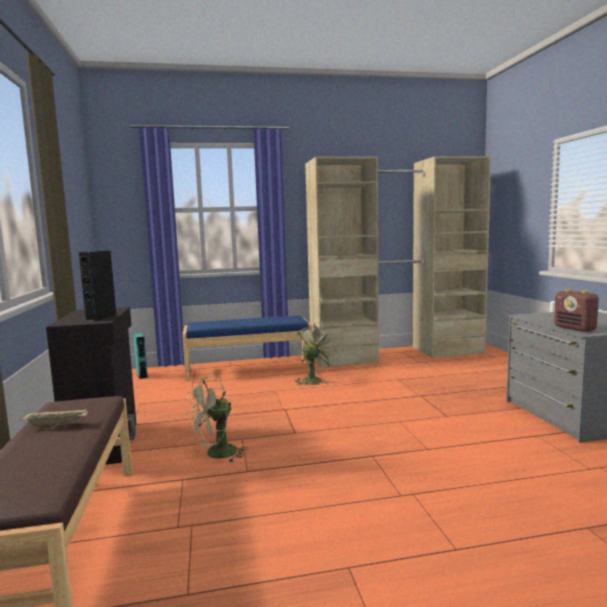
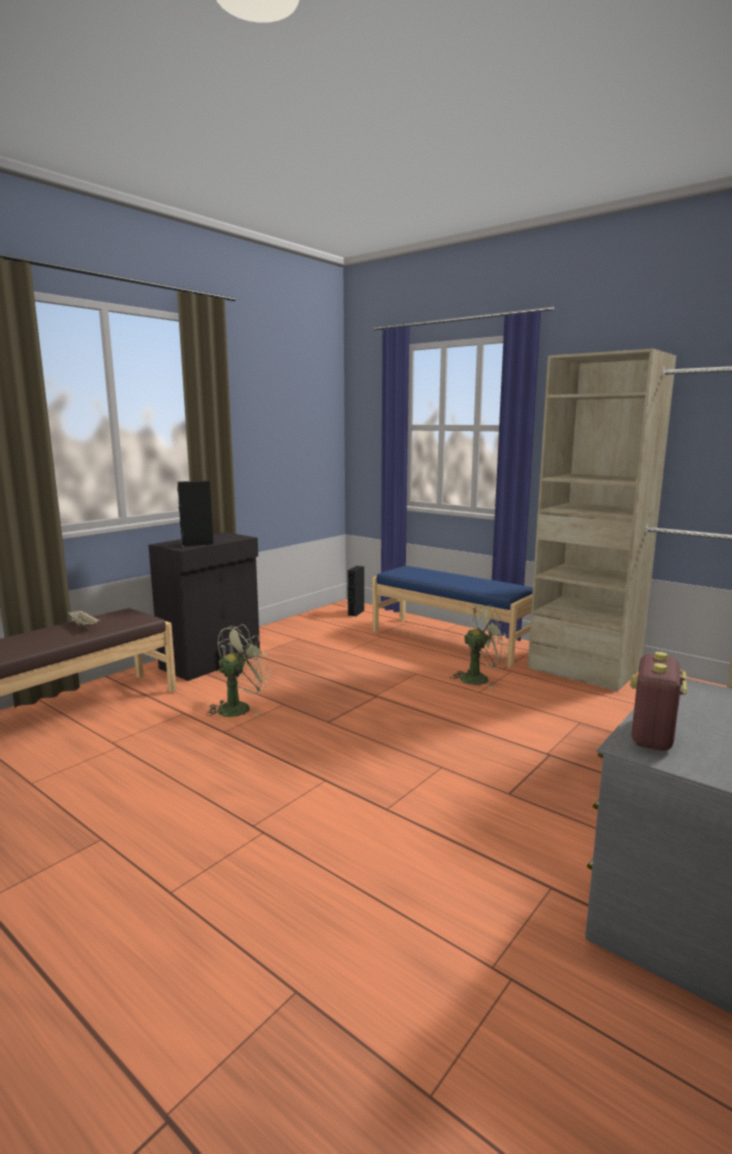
camera: 50 degrees right, 5 degrees up
(142, 375) = (356, 613): turquoise speaker -> black speaker
(216, 455) = (239, 707): green fan -> green fan turned 120 degrees clockwise

